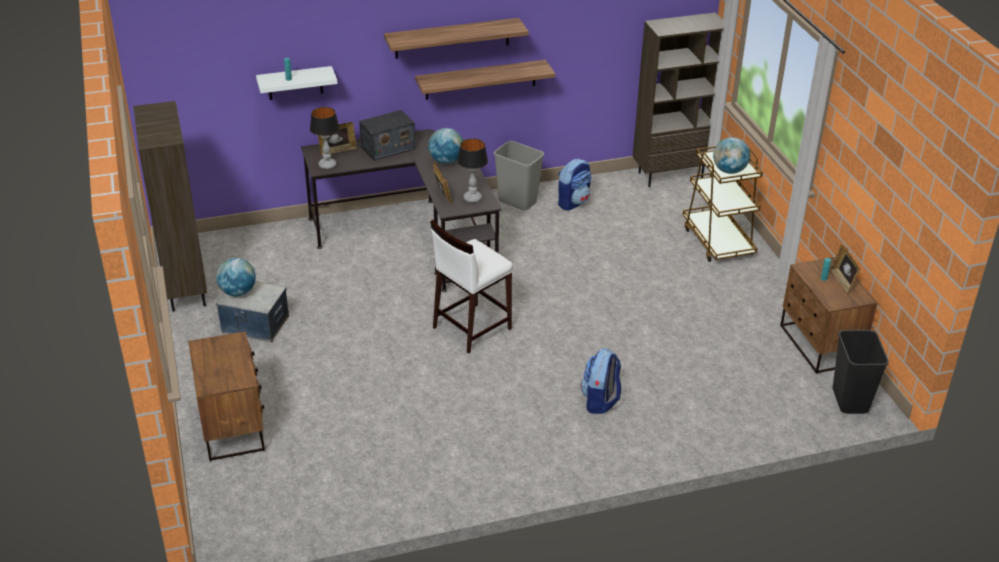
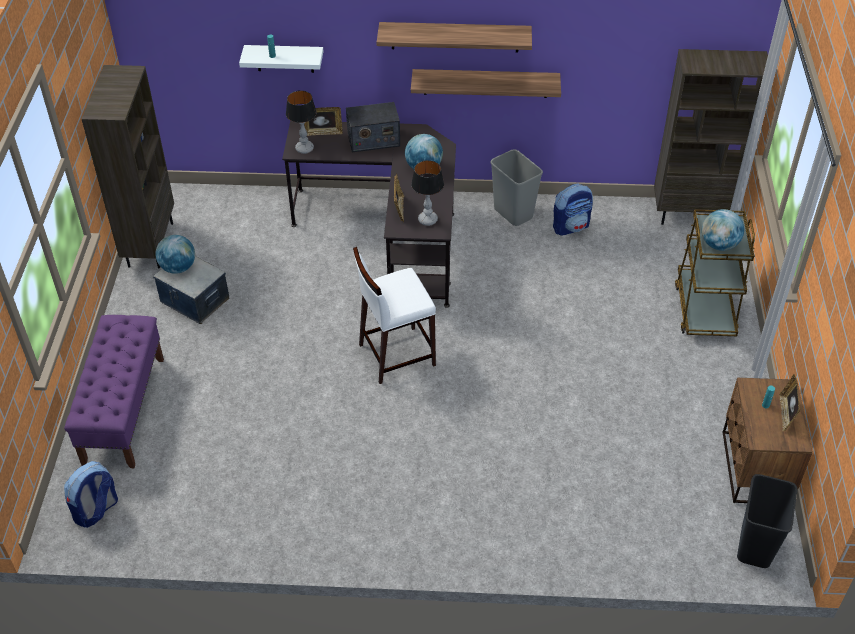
camera: 20 degrees right, 10 degrees up
(233, 427) = (124, 410): brown nightstand -> purple bench
(600, 401) = (485, 475): backpack -> backpack (96, 511)

